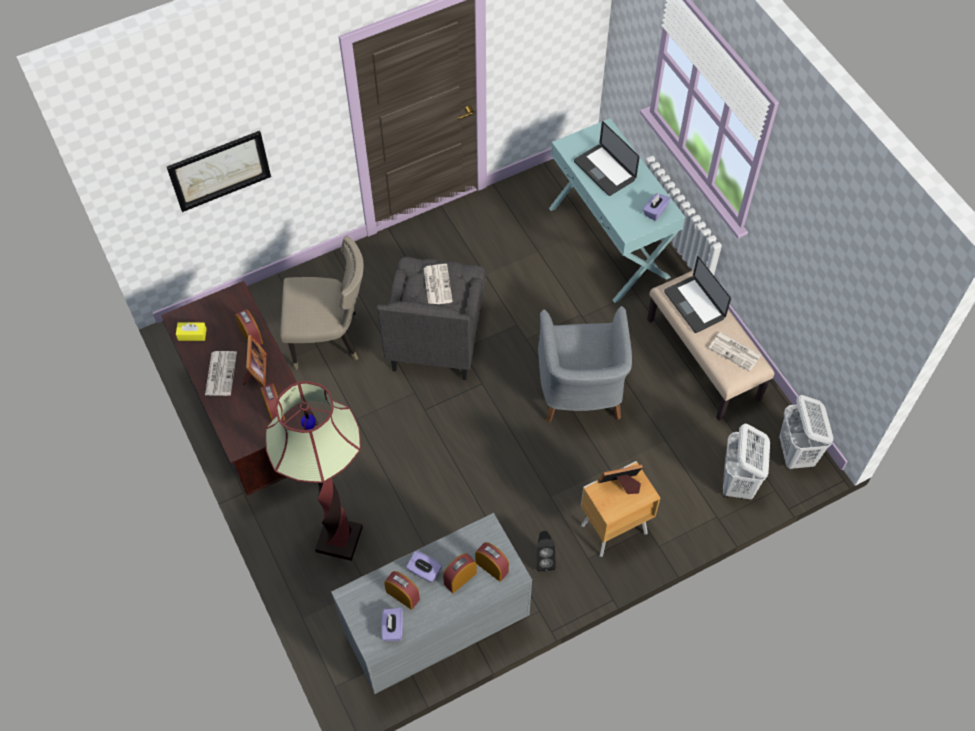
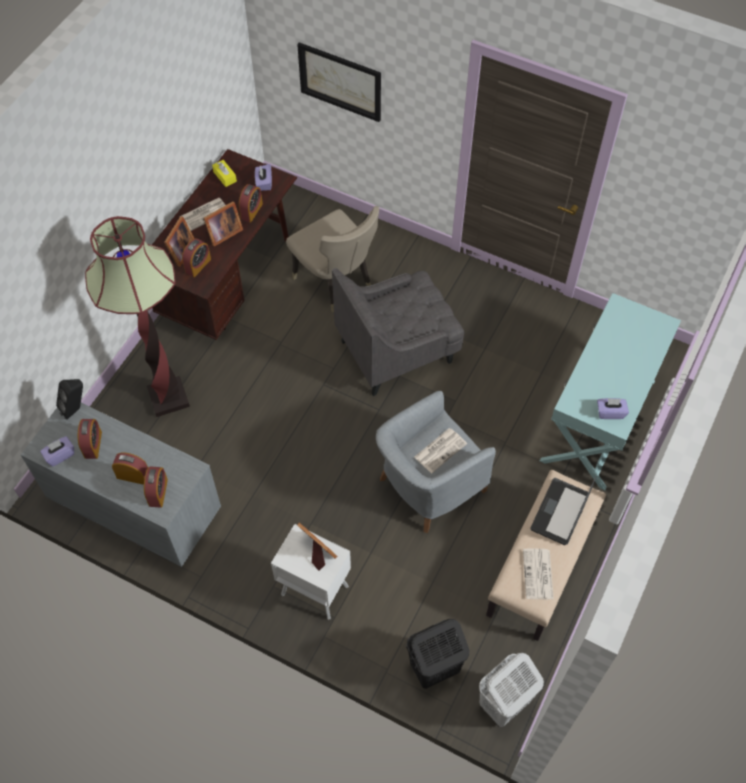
camera: 55 degrees right, 0 degrees up
(247, 417) = (179, 252): none -> picture frame
(424, 571) = (123, 447): purple tissue box -> purple tissue box (264, 183)
(437, 284) = (415, 308): newspaper -> newspaper (440, 450)
(544, 559) = (249, 552): black speaker -> black speaker (76, 408)
(604, 171) = (618, 349): laptop -> none
(612, 529) = (314, 589): brown nightstand -> white nightstand
(737, 483) = (433, 668): white laundry basket -> black laundry basket

